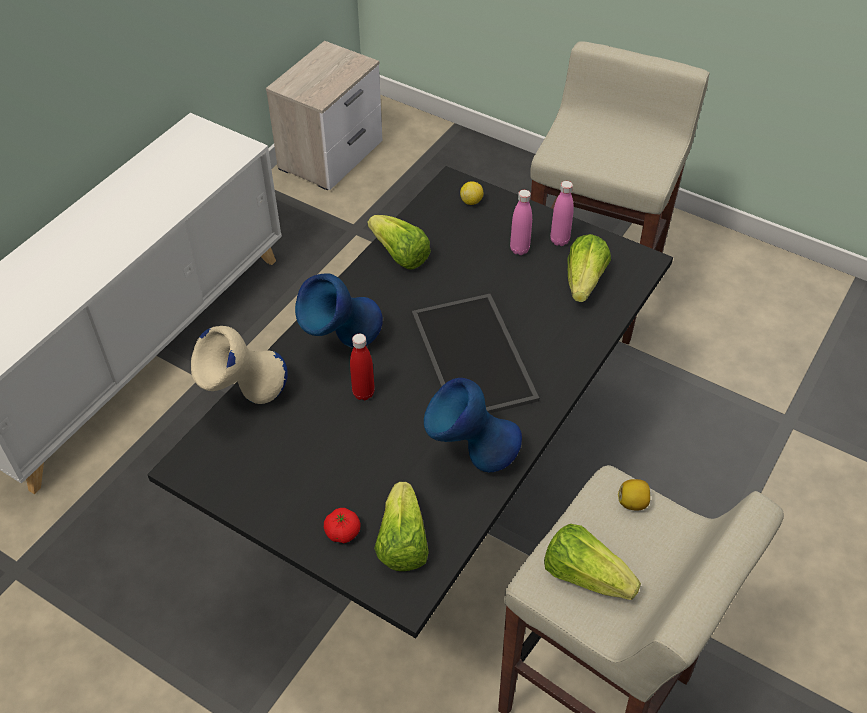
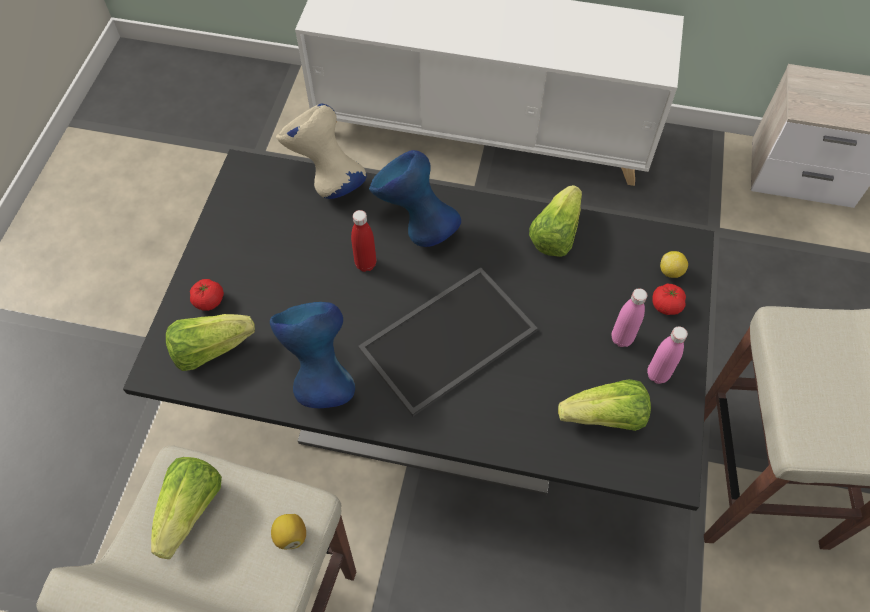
camera: 70 degrees right, 10 degrees up
(501, 215) = (666, 305): none -> tomato

